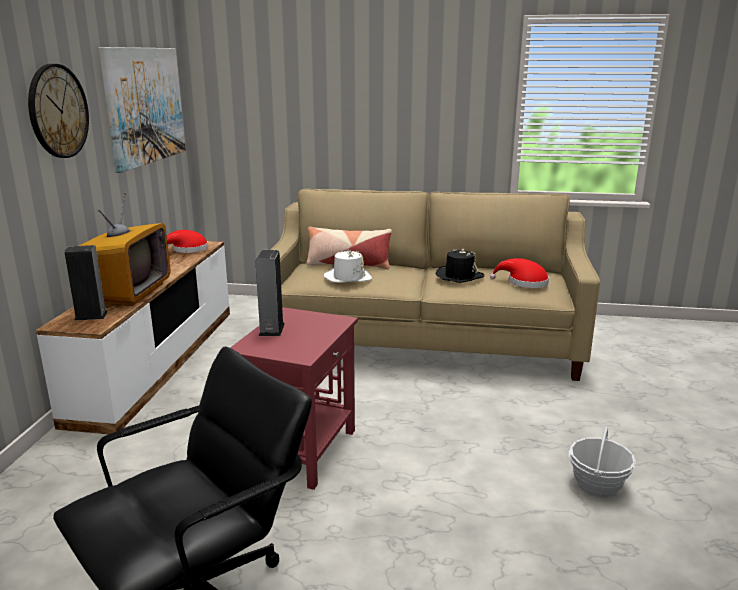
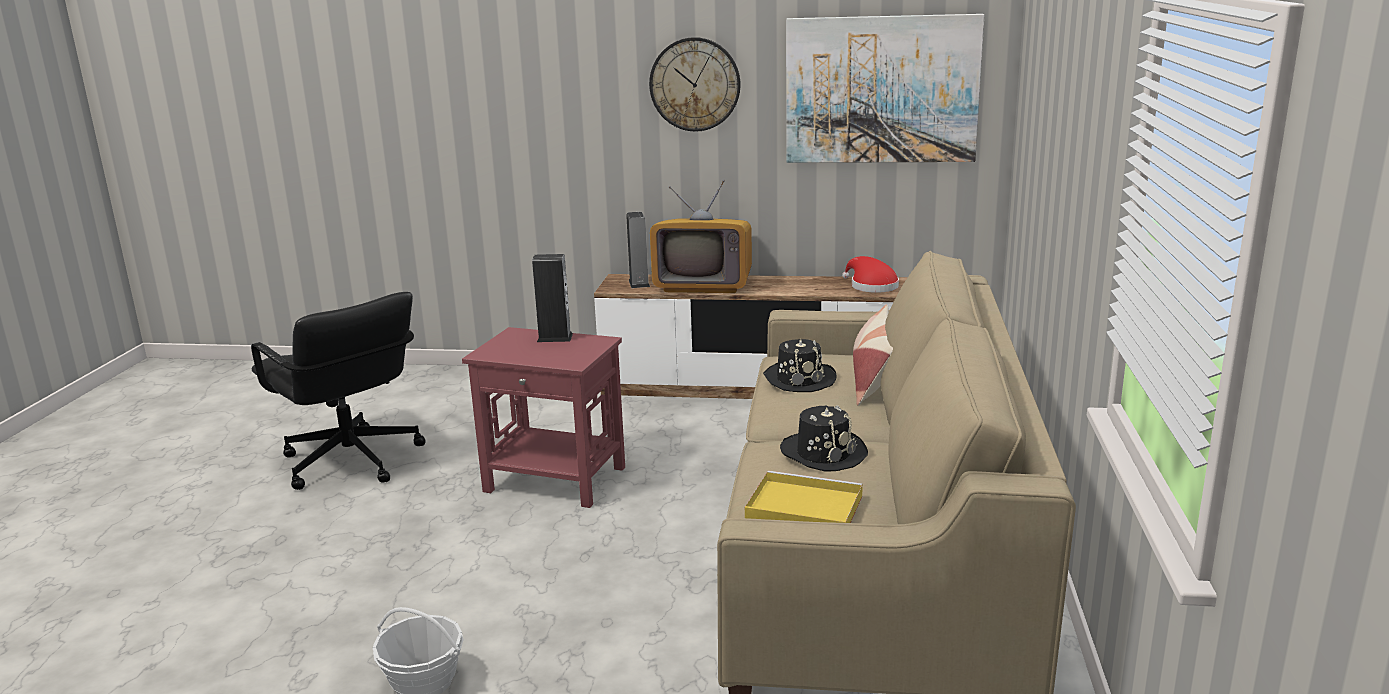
camera: 90 degrees right, 0 degrees up
(348, 277) = (799, 379): white hat -> black hat
(524, 282) = (802, 507): red hat -> yellow tray

